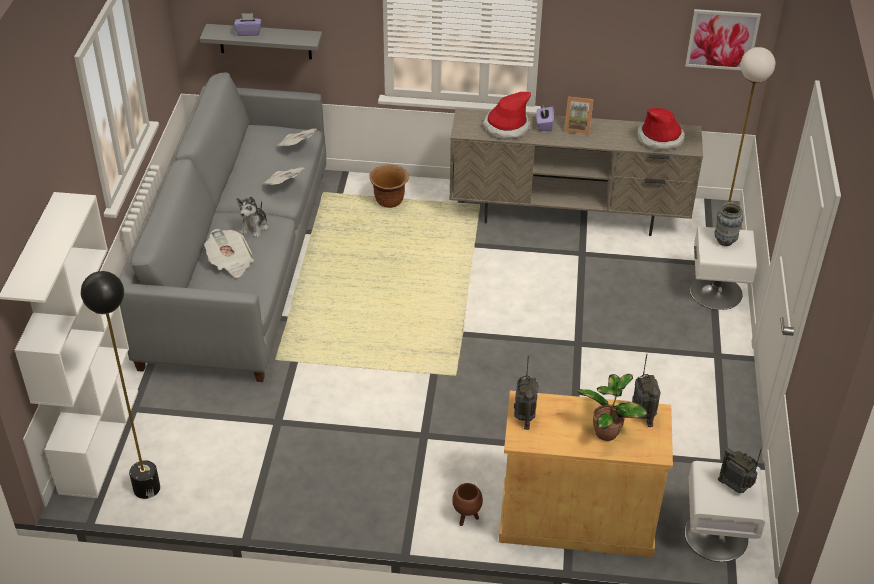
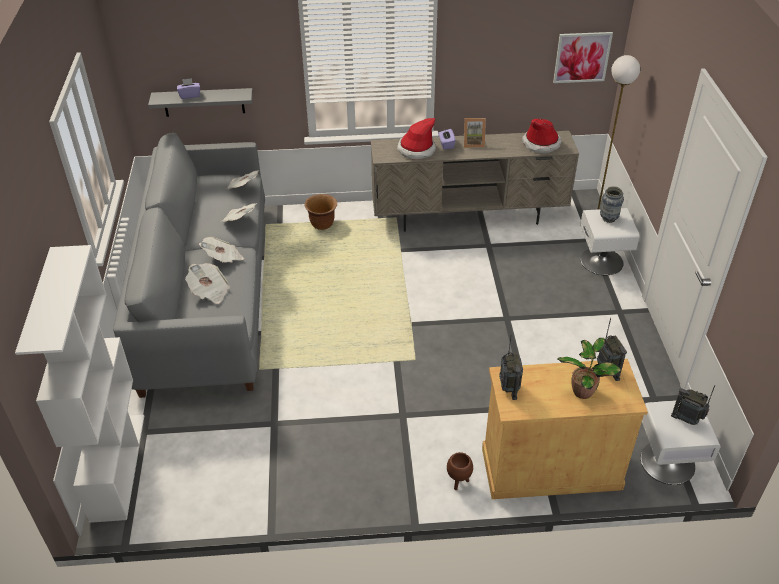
camera: 10 degrees left, 0 degrees up
(146, 488) = (170, 503): black floor lamp -> none
(254, 227) = (223, 258): plush toy -> newspaper

